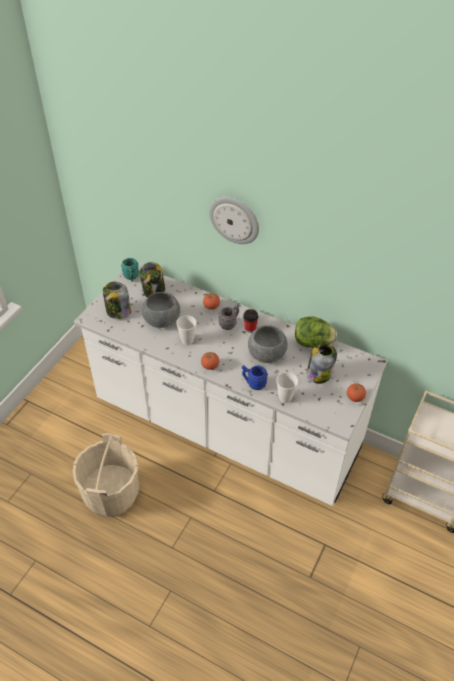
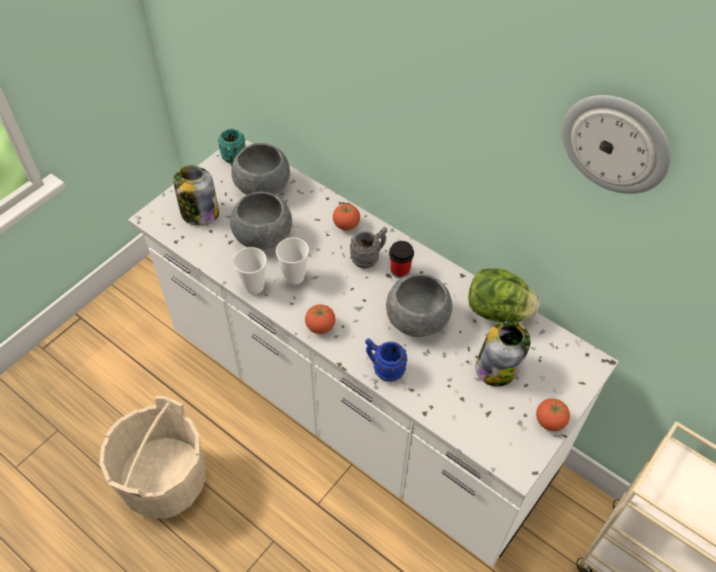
camera: 10 degrees right, 5 degrees up
(154, 291) = (262, 186): jar -> grey bowl
(234, 219) = (391, 89): wall clock -> wall clock (616, 143)
(285, 398) = (431, 402): cup -> cup (254, 287)

